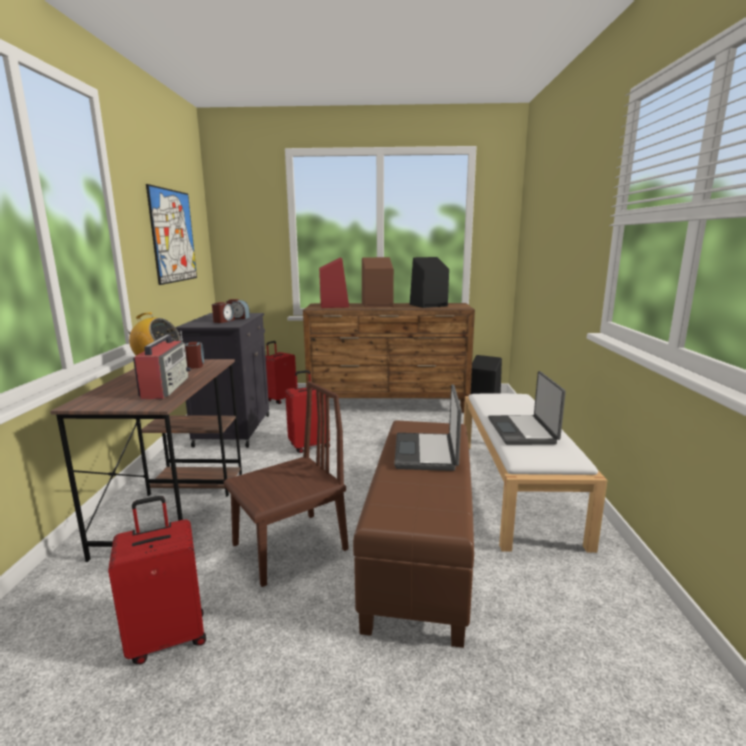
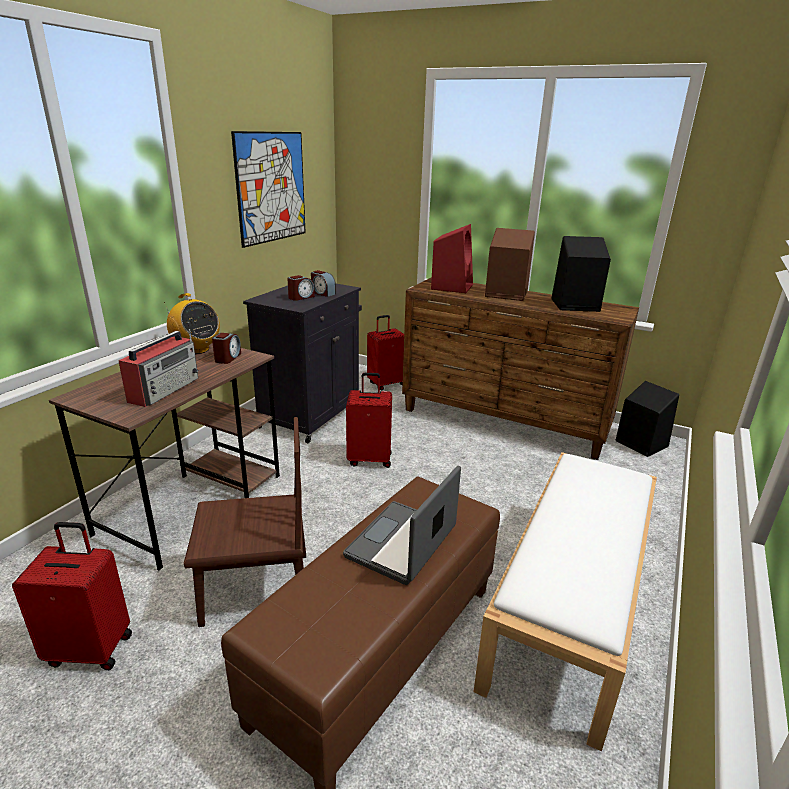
camera: 25 degrees right, 10 degrees up
(523, 431) = (570, 544): laptop -> none

